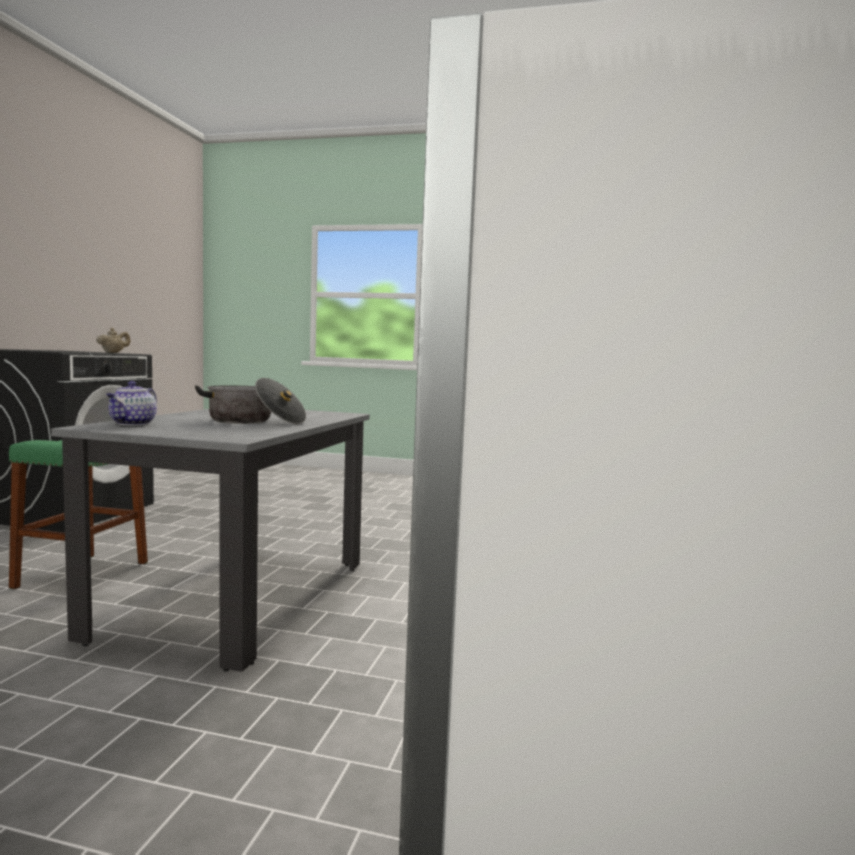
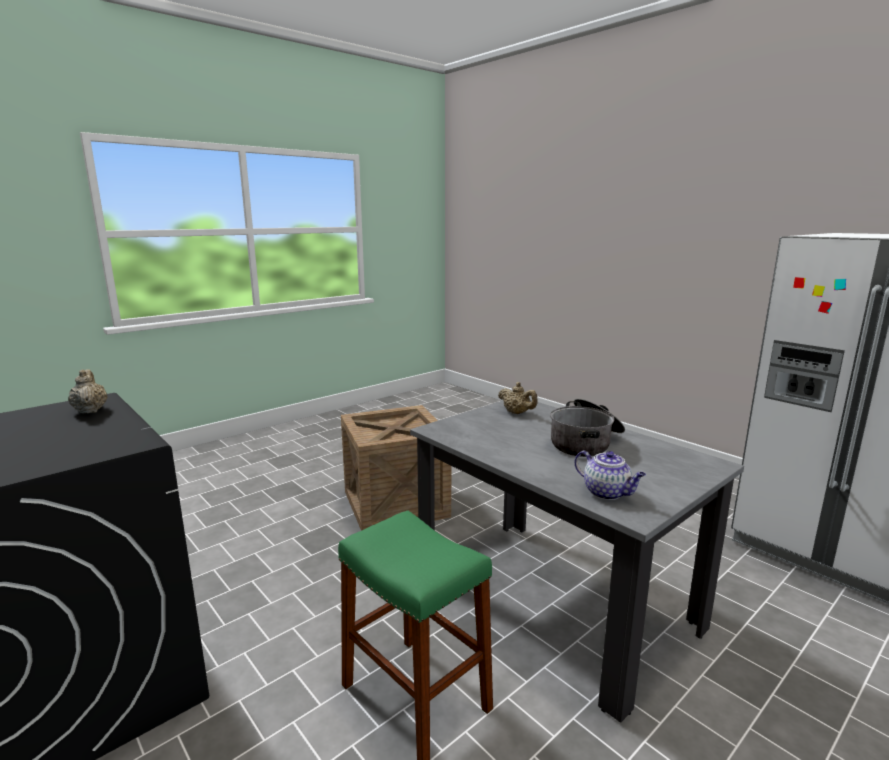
camera: 55 degrees left, 10 degrees up
(313, 413) = (517, 413): none -> beige teapot
(341, 526) = (395, 504): none -> crate

